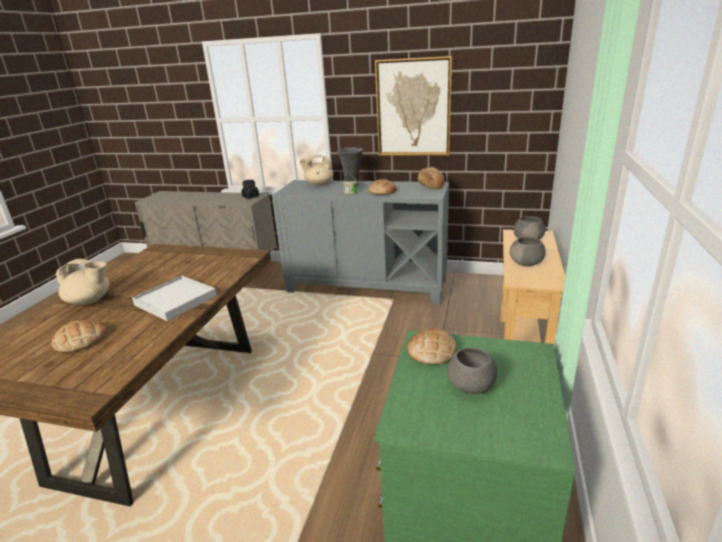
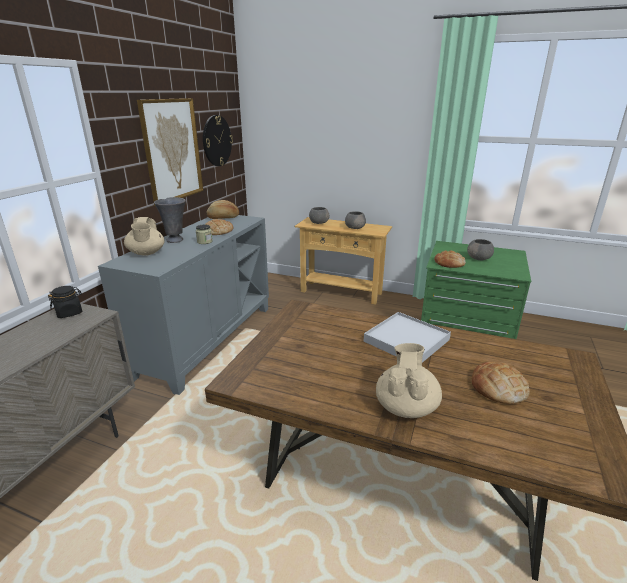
camera: 85 degrees left, 0 degrees up
(495, 104) = (217, 141): none -> wall clock

